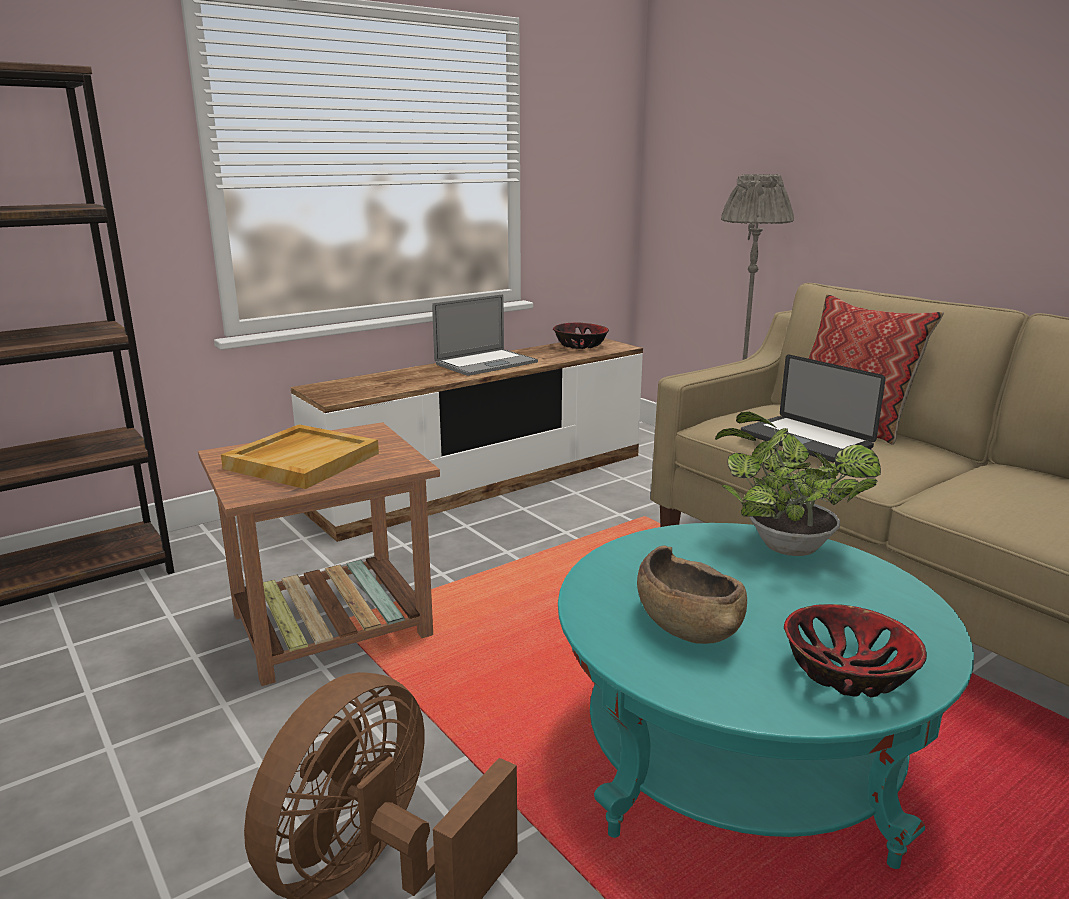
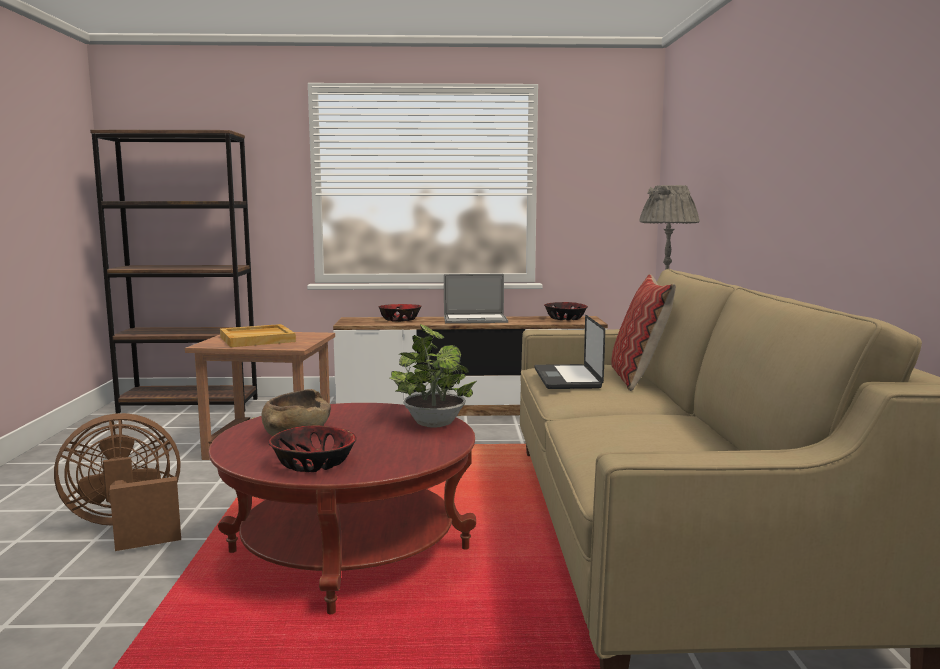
camera: 35 degrees right, 10 degrees down
(391, 379) = (399, 320): none -> bowl
(739, 757) = (349, 551): turquoise coffee table -> red coffee table

